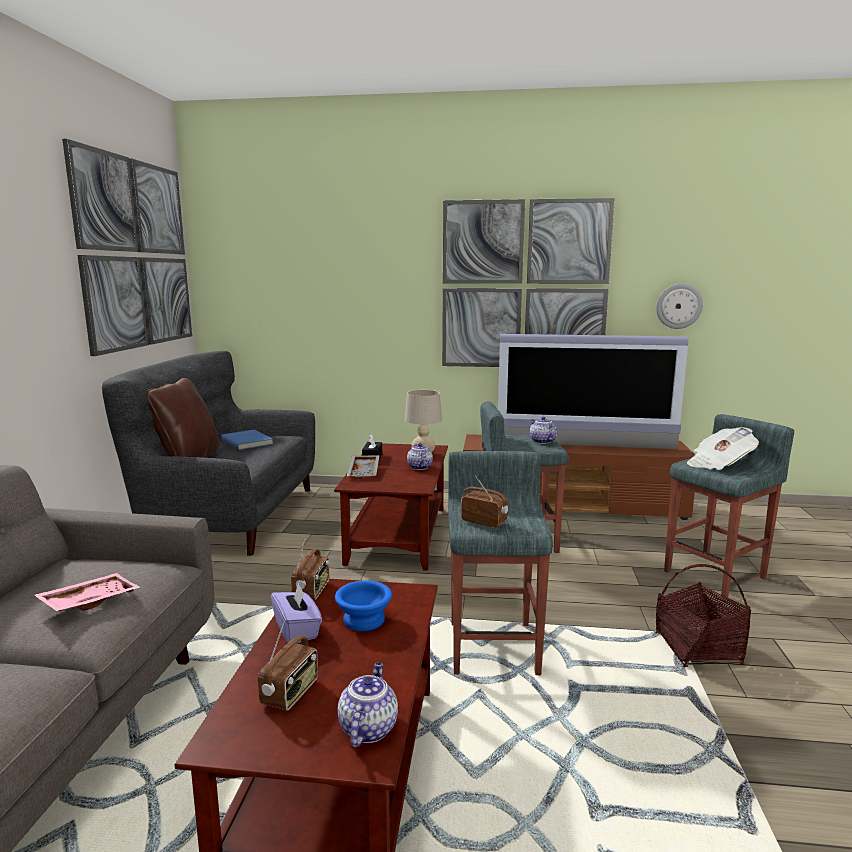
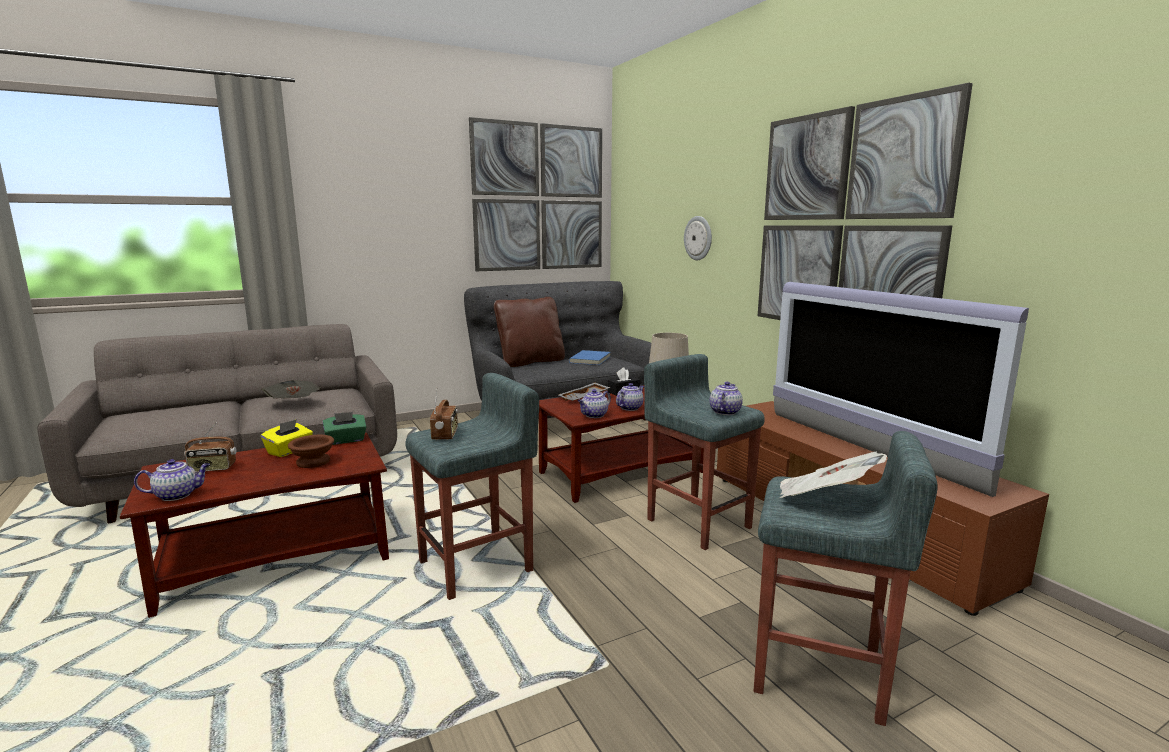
camera: 55 degrees right, 0 degrees up
(89, 601) = (294, 404): pink tray -> newspaper
(297, 630) = (289, 451): purple tissue box -> yellow tissue box
(312, 591) = (346, 440): radio -> green tissue box
(362, 619) = (314, 461): blue bowl -> brown bowl
(418, 481) = (594, 415): none -> teapot
(679, 306) = (1072, 256): wall clock -> wall clock (698, 238)
(698, 649) = (589, 689): basket -> none

